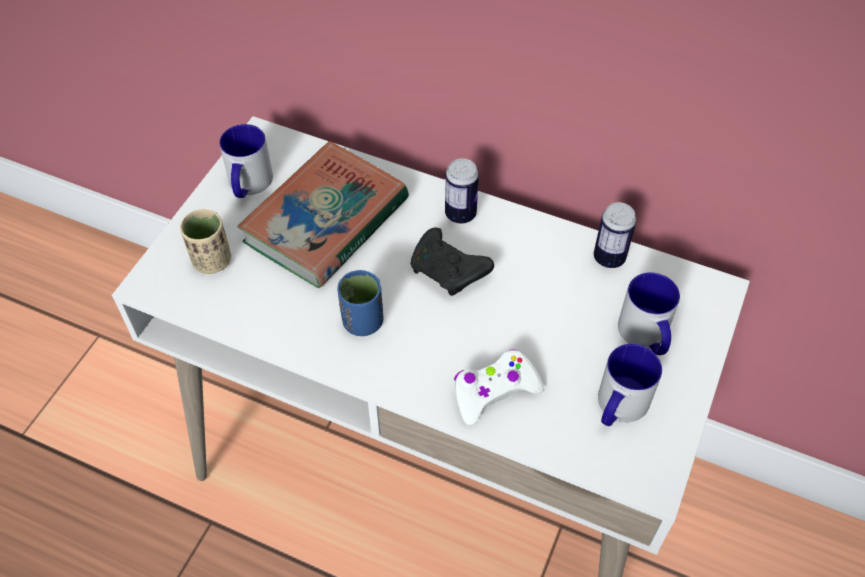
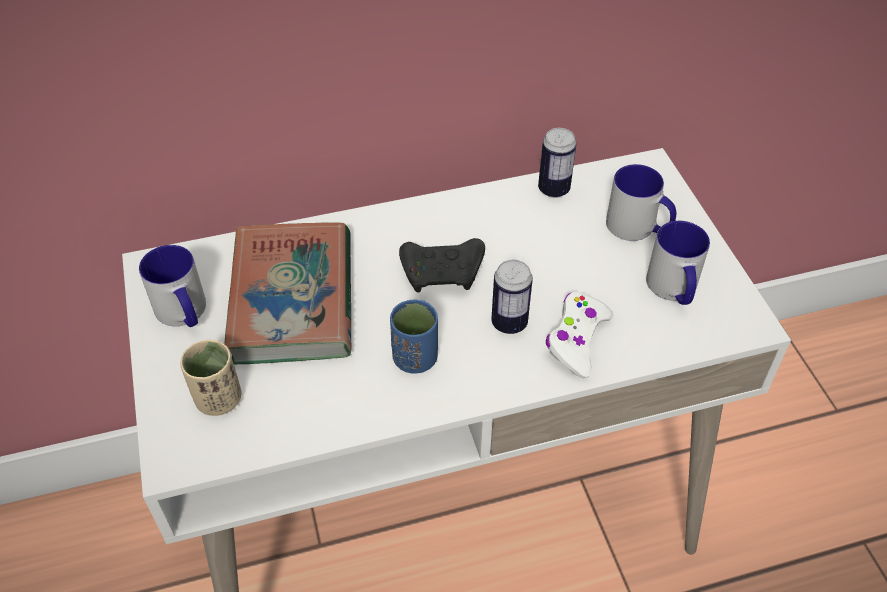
camera: 40 degrees left, 5 degrees down
(460, 214) = (405, 225): can -> can (509, 323)

